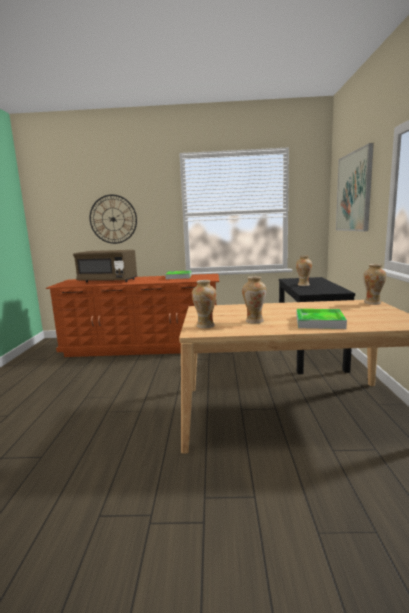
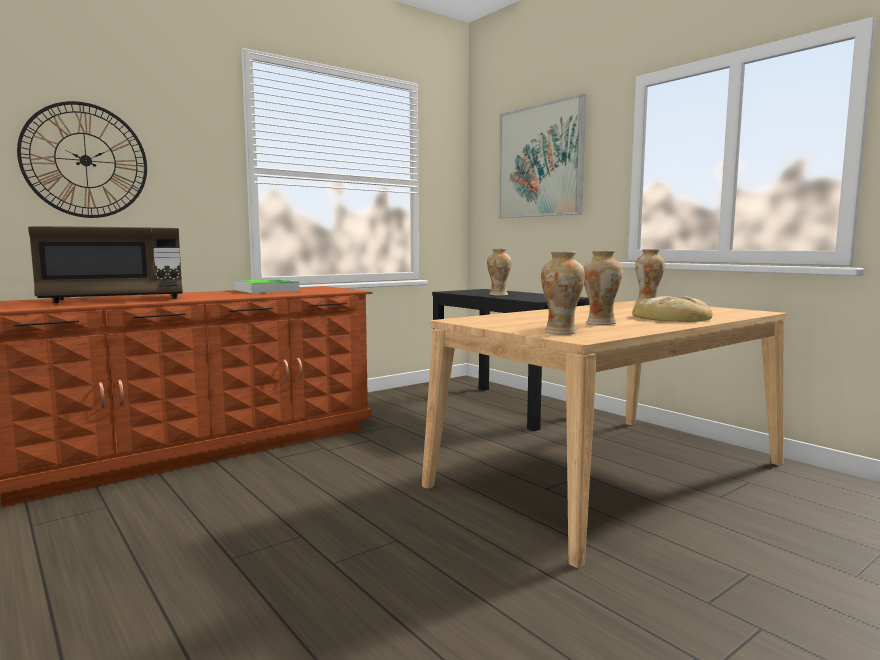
camera: 40 degrees left, 5 degrees down
(319, 322) = (672, 318): tray -> bread

